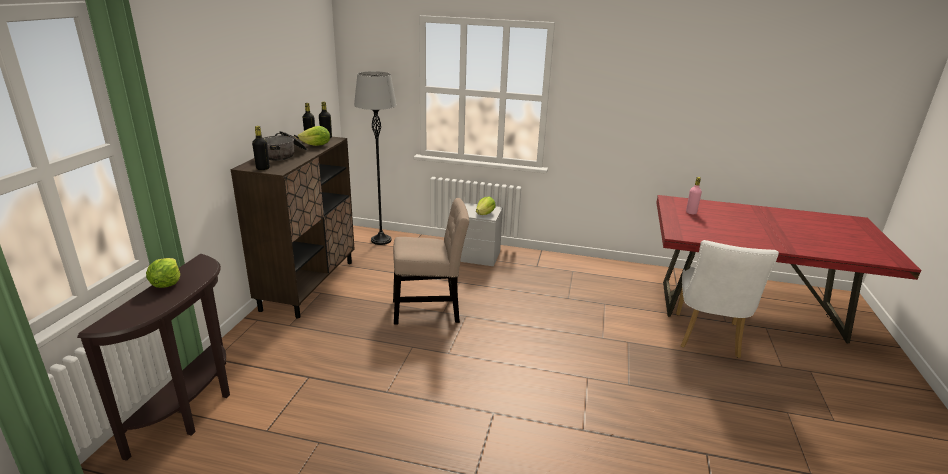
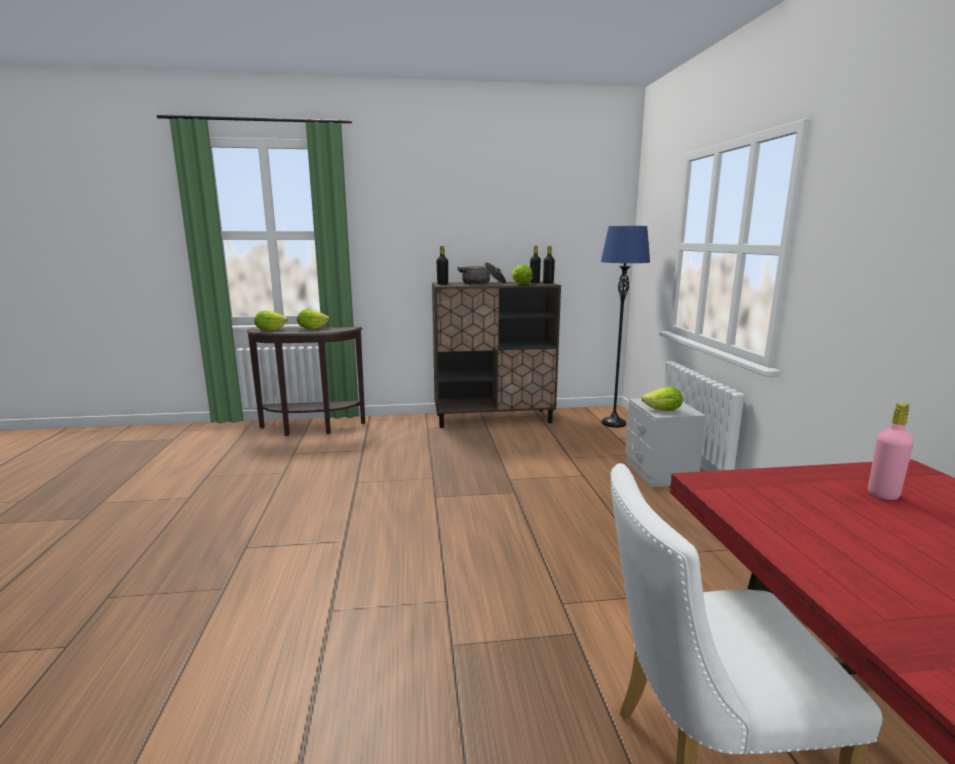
camera: 70 degrees right, 10 degrees down
(128, 315) = (270, 330): none -> lettuce
(381, 240) = (613, 423): grey floor lamp -> blue floor lamp
(430, 310) = (506, 472): beige chair -> none

